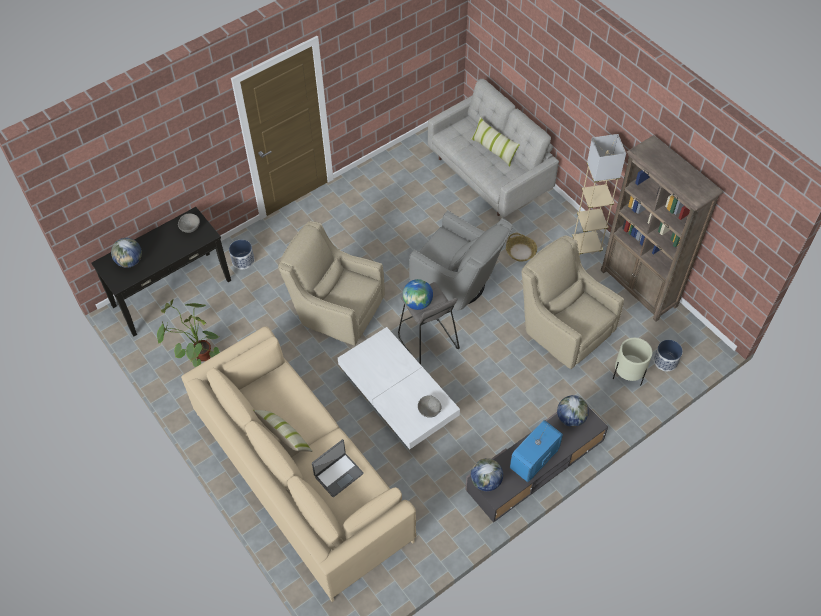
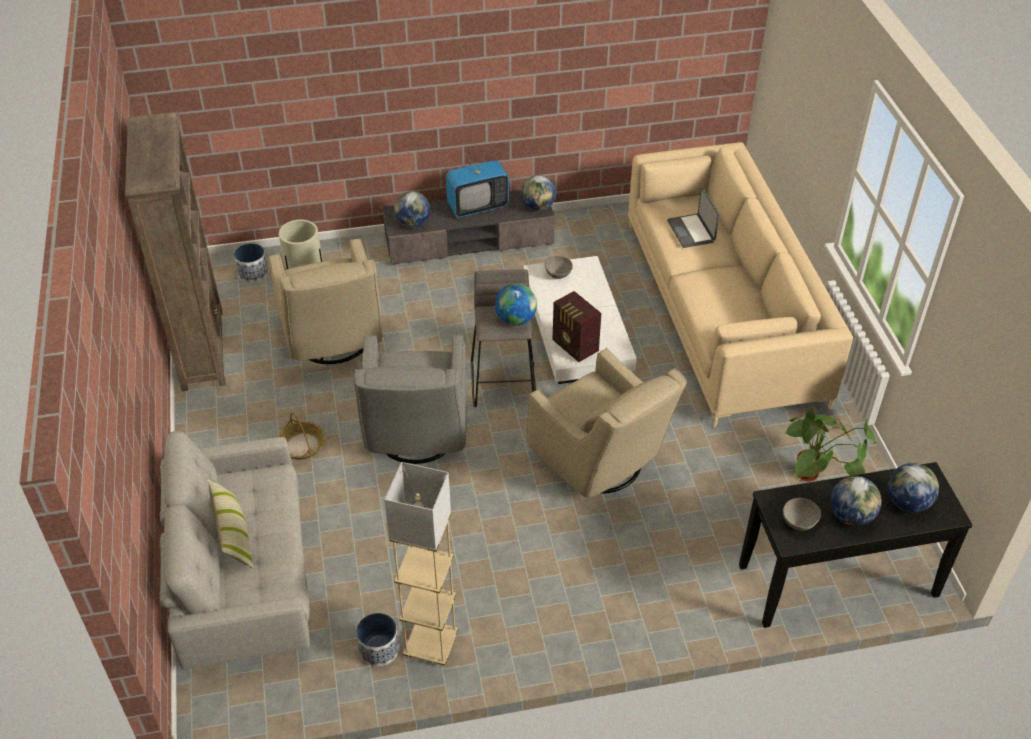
camera: 155 degrees left, 10 degrees down
(161, 242) = (850, 516): none -> globe
(243, 260) = (710, 590): planter -> planter (379, 650)
(284, 436) = (738, 280): pillow -> none
(338, 474) = (692, 231): laptop -> laptop turned 90 degrees counterclockwise
(383, 350) = (575, 346): none -> radio
(459, 284) = (416, 435): grey armchair -> grey armchair turned 150 degrees counterclockwise
(587, 245) = (210, 421): beige floor lamp -> beige floor lamp (431, 645)

